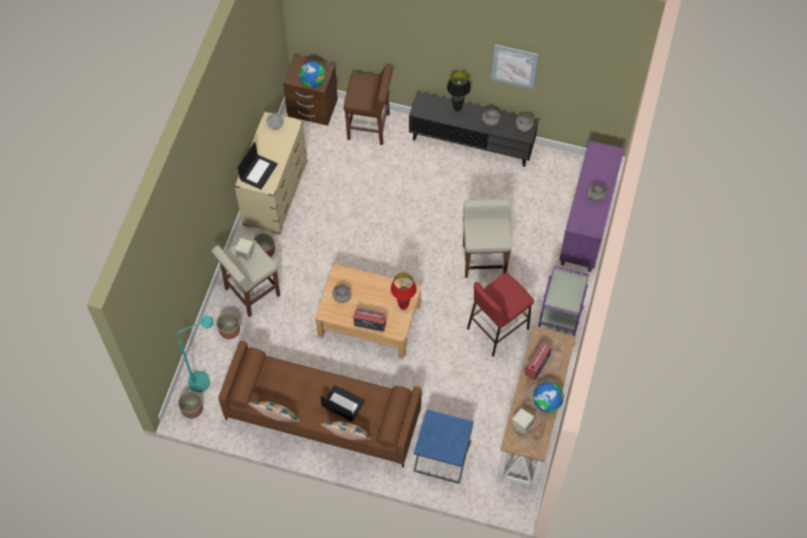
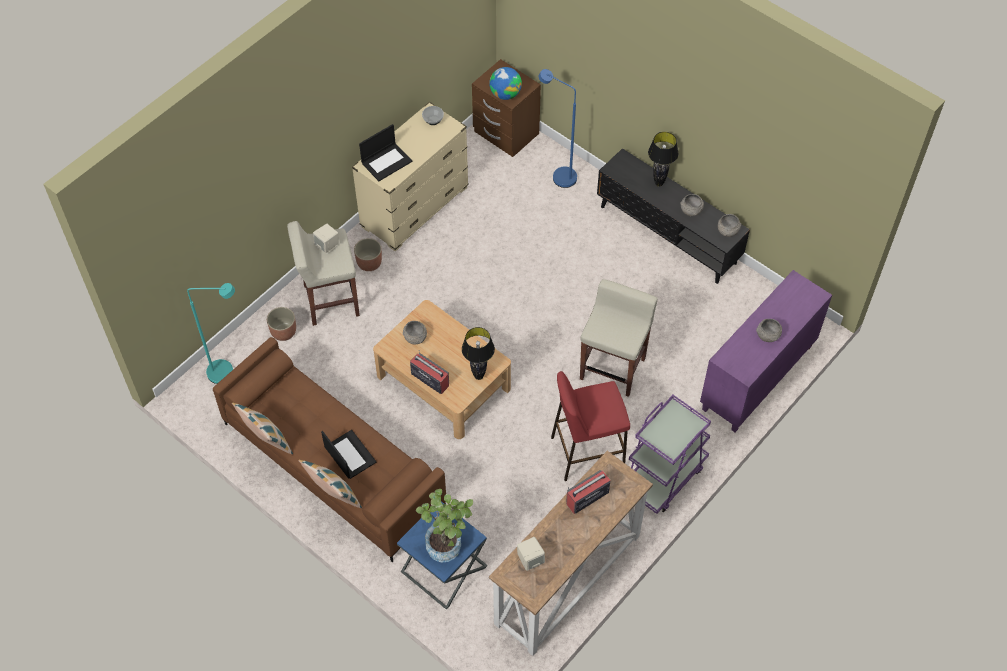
camera: 25 degrees right, 5 degrees down
(192, 409) = (196, 399): planter -> none
(369, 127) = (559, 175): brown stool -> blue floor lamp
(403, 307) = (478, 376): red table lamp -> black table lamp
(449, 437) = (447, 543): none -> potted plant
(514, 66) = (731, 144): picture -> none
(546, 402) = (574, 546): globe -> none

